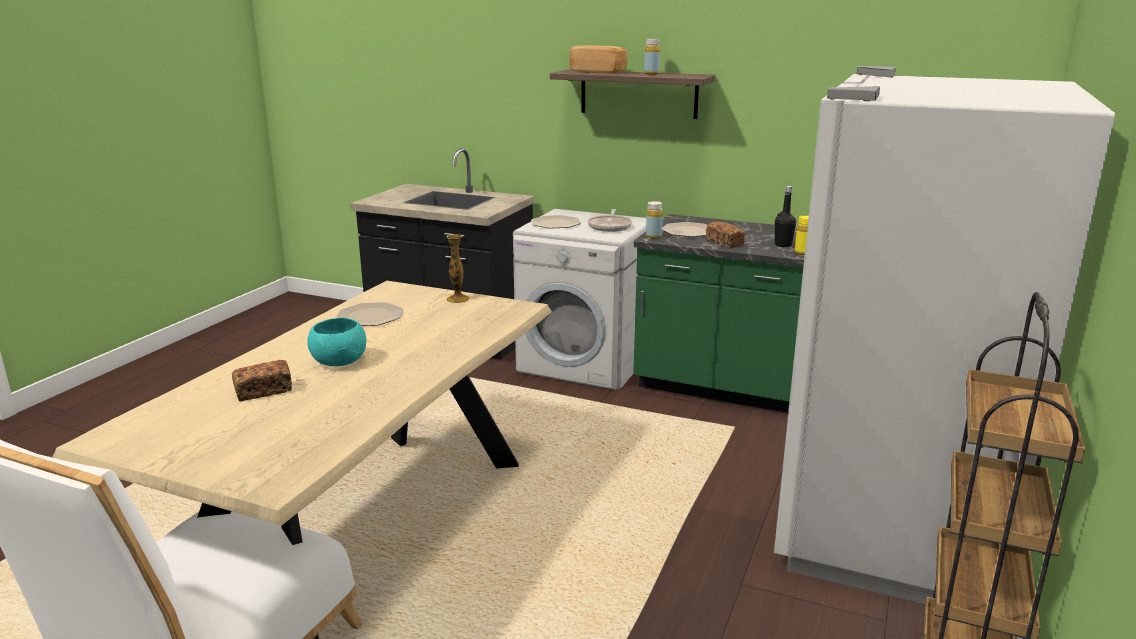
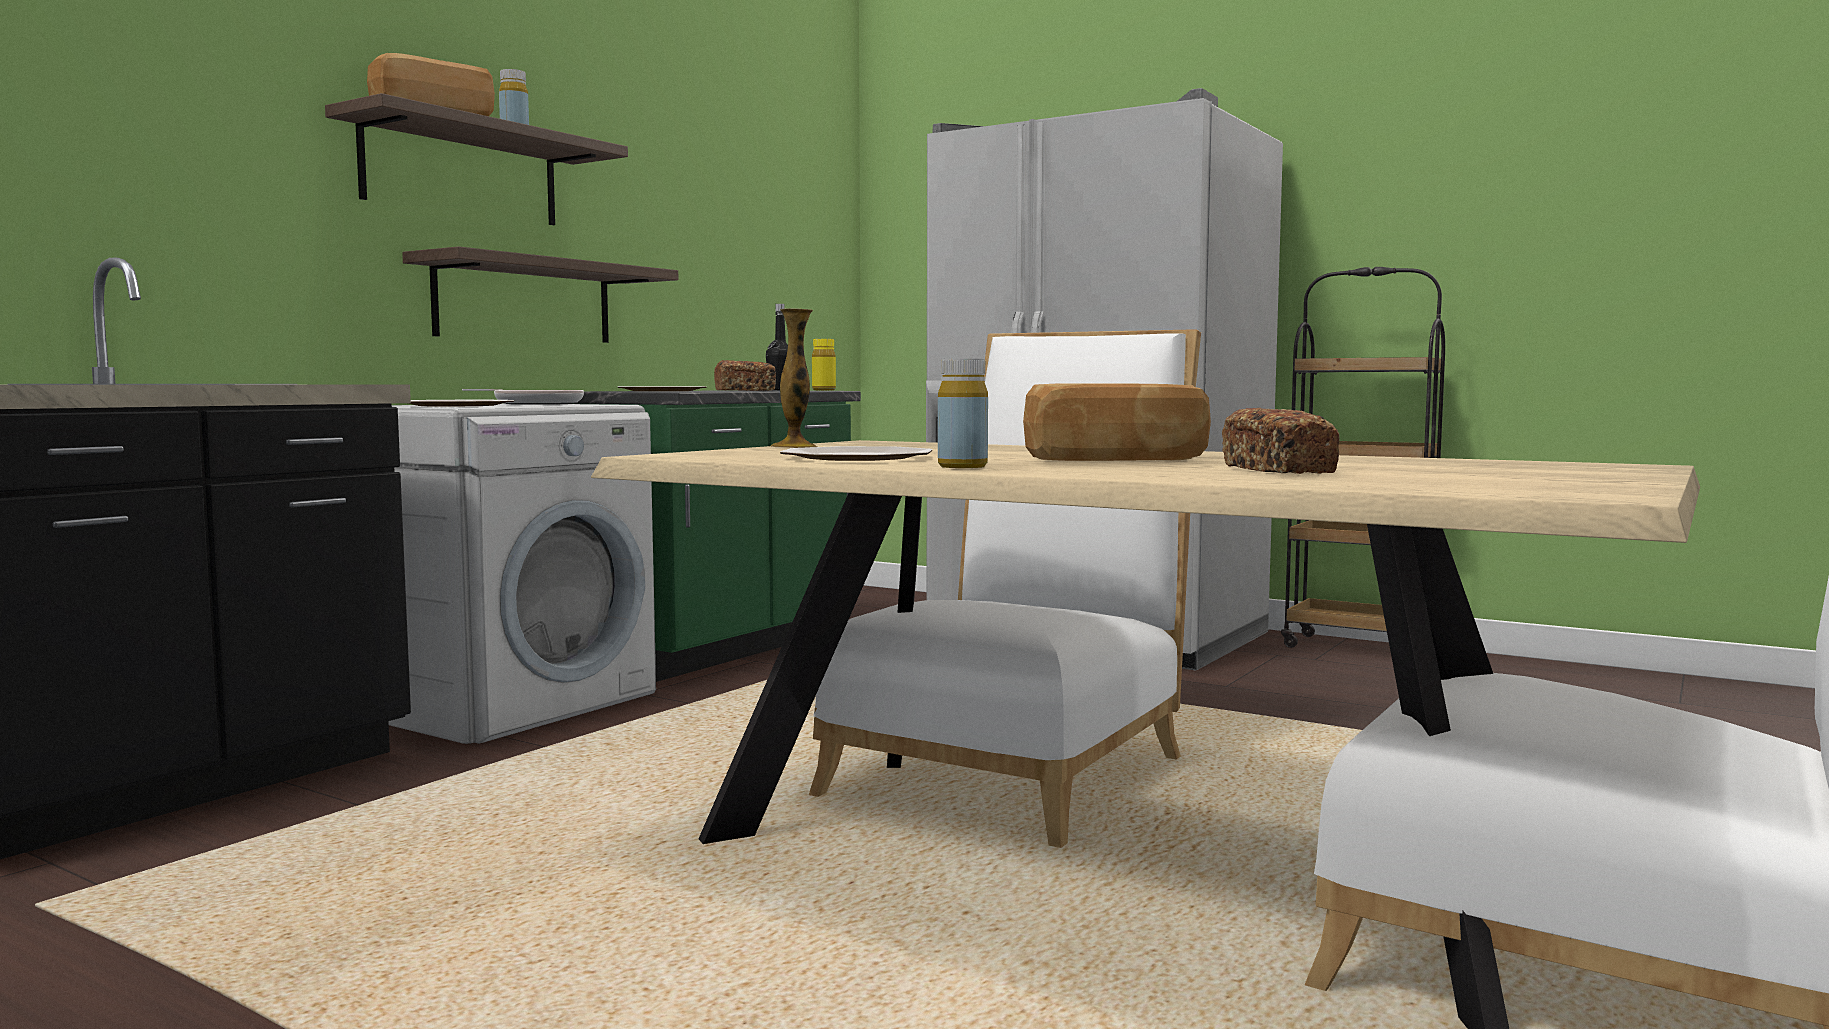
camera: 80 degrees left, 15 degrees down
(339, 361) = (1117, 461): turquoise bowl -> bread
(503, 502) = (1017, 770): none -> white chair
(653, 236) = (670, 391): yellow bottle -> yellow bottle (962, 466)
(673, 162) = (524, 301): none -> shelf

